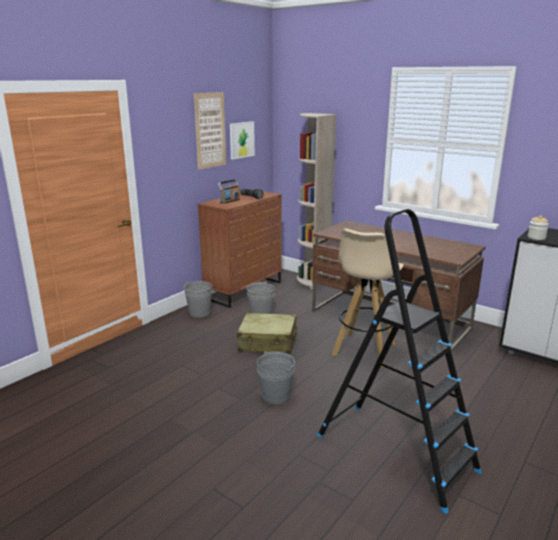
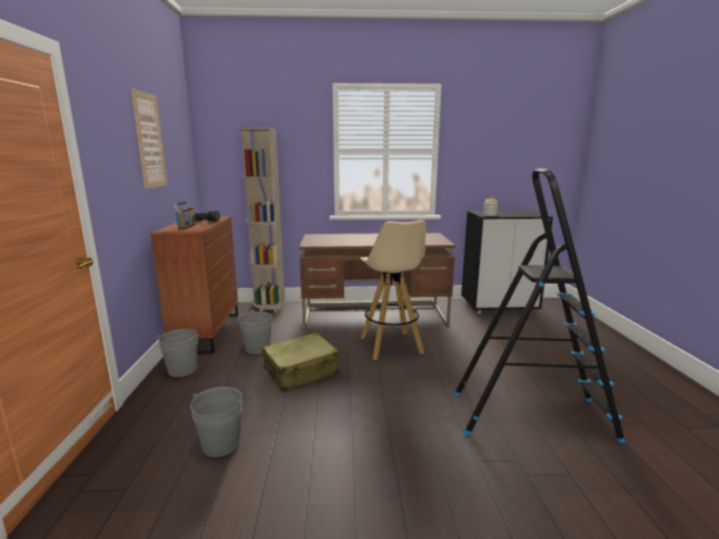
camera: 40 degrees left, 5 degrees down
(241, 140) = (174, 158): picture -> none
(276, 395) = (379, 417): grey bucket -> grey bucket (221, 444)

